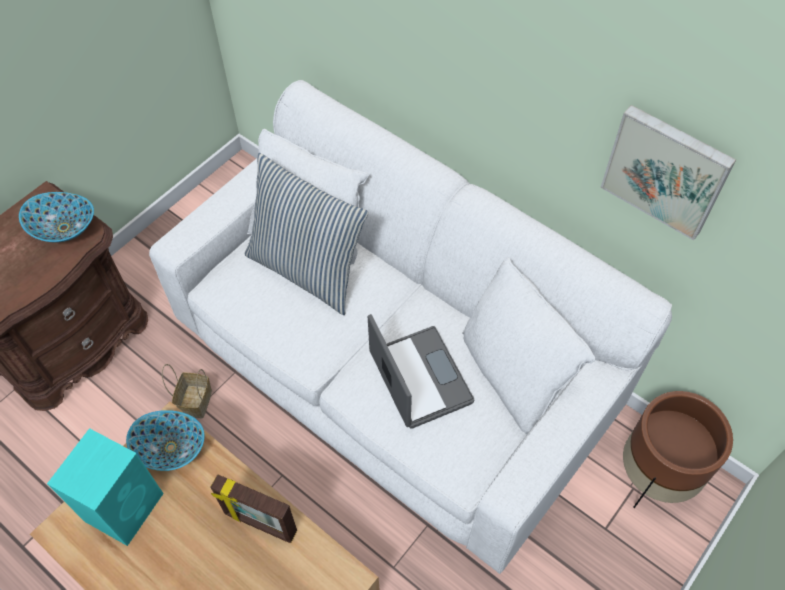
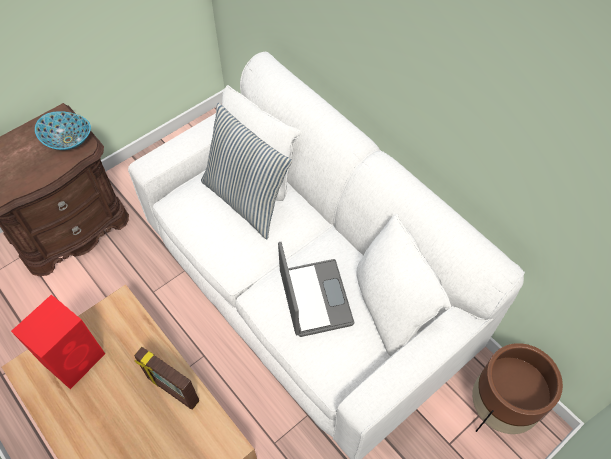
camera: 10 degrees right, 0 degrees up
(125, 505) = (75, 358): turquoise speaker -> red speaker
(171, 448) = (118, 320): bowl -> none
(195, 400) = (150, 287): basket -> none
(666, 170) = (530, 161): picture -> none

